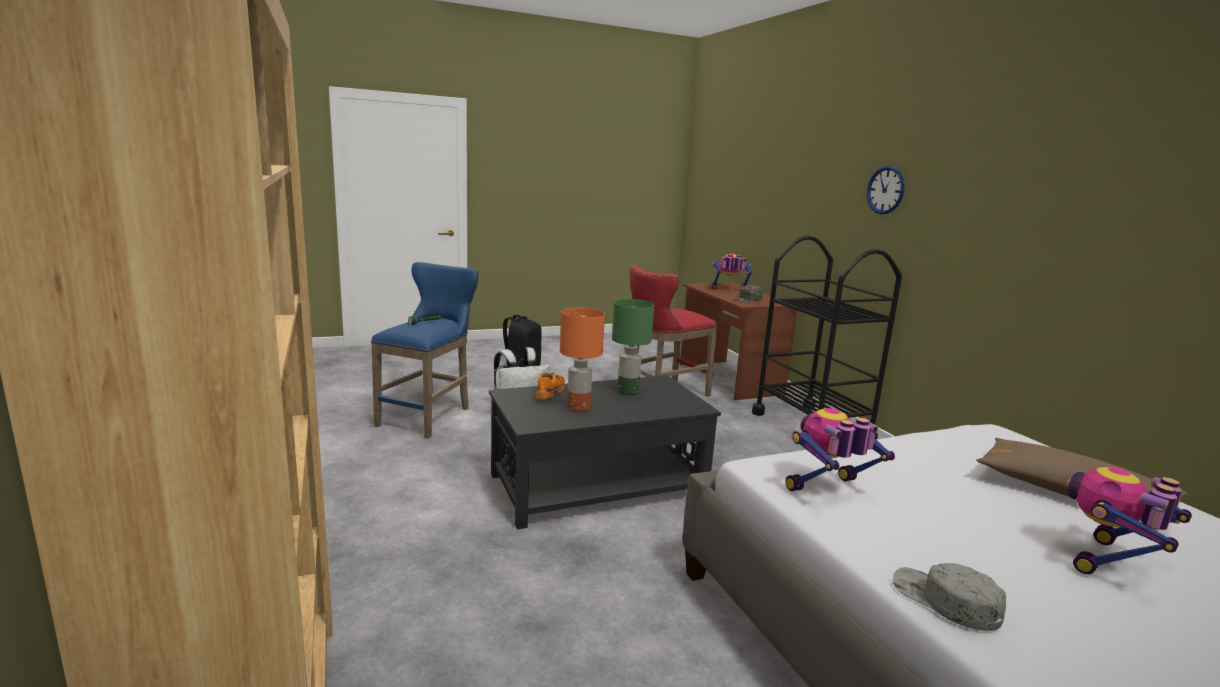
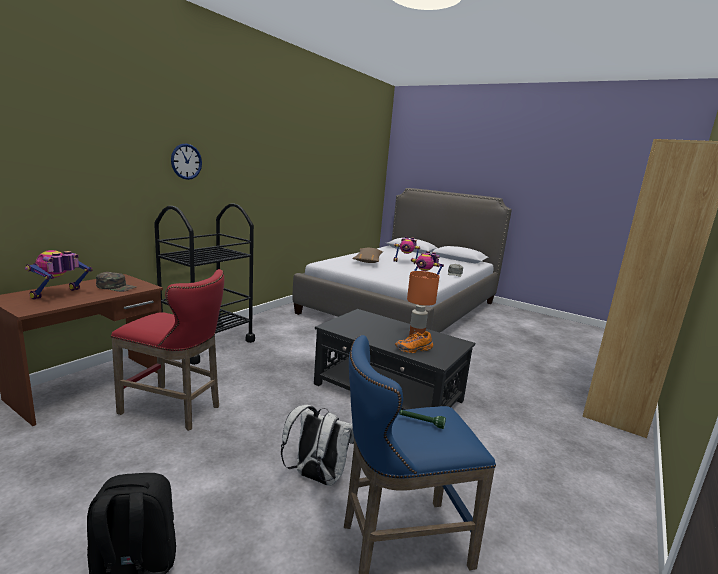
camera: 125 degrees left, 0 degrees up
(628, 391) = (368, 331): green table lamp -> none
(729, 290) = (60, 295): toy robot -> toy robot turned 60 degrees clockwise

